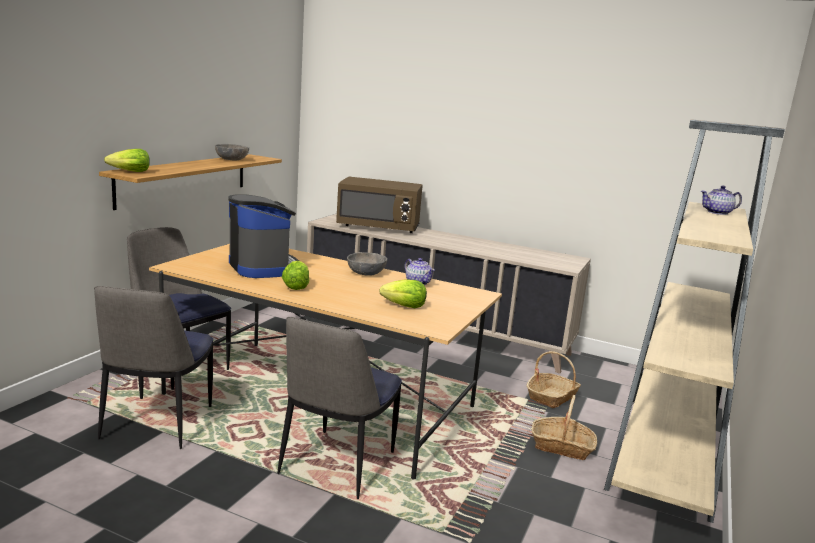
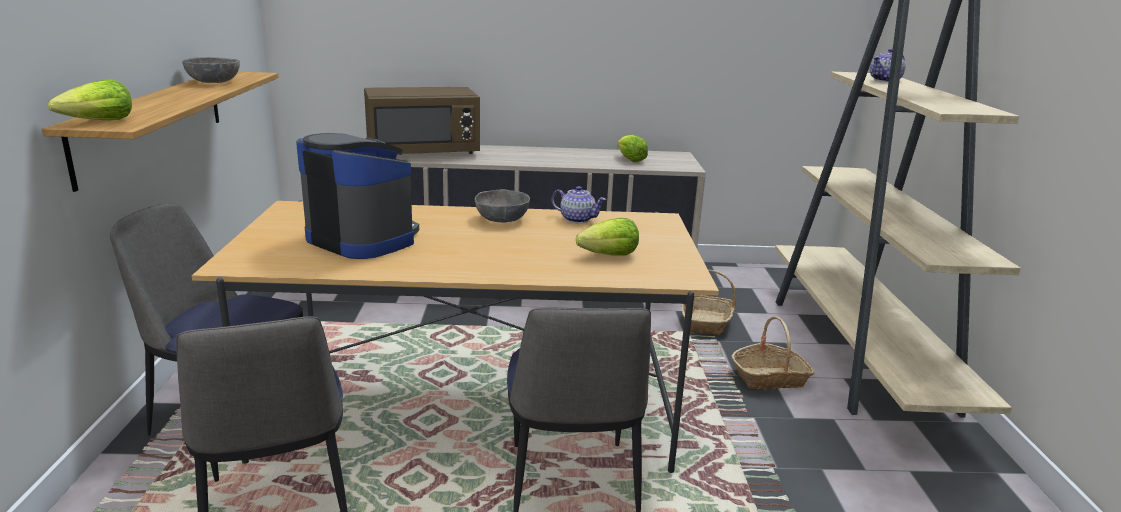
camera: 25 degrees left, 5 degrees up
(296, 286) = (446, 258): lettuce -> lettuce (630, 160)

